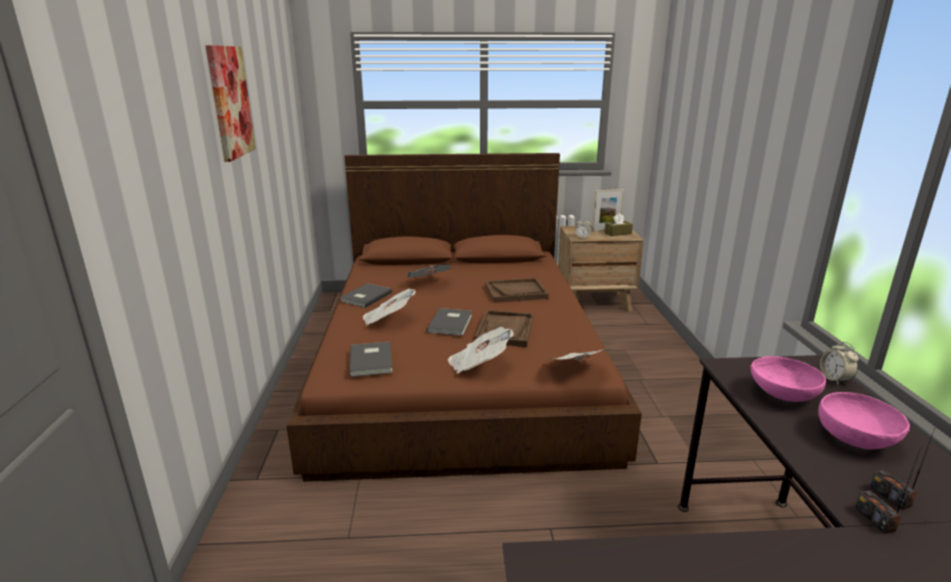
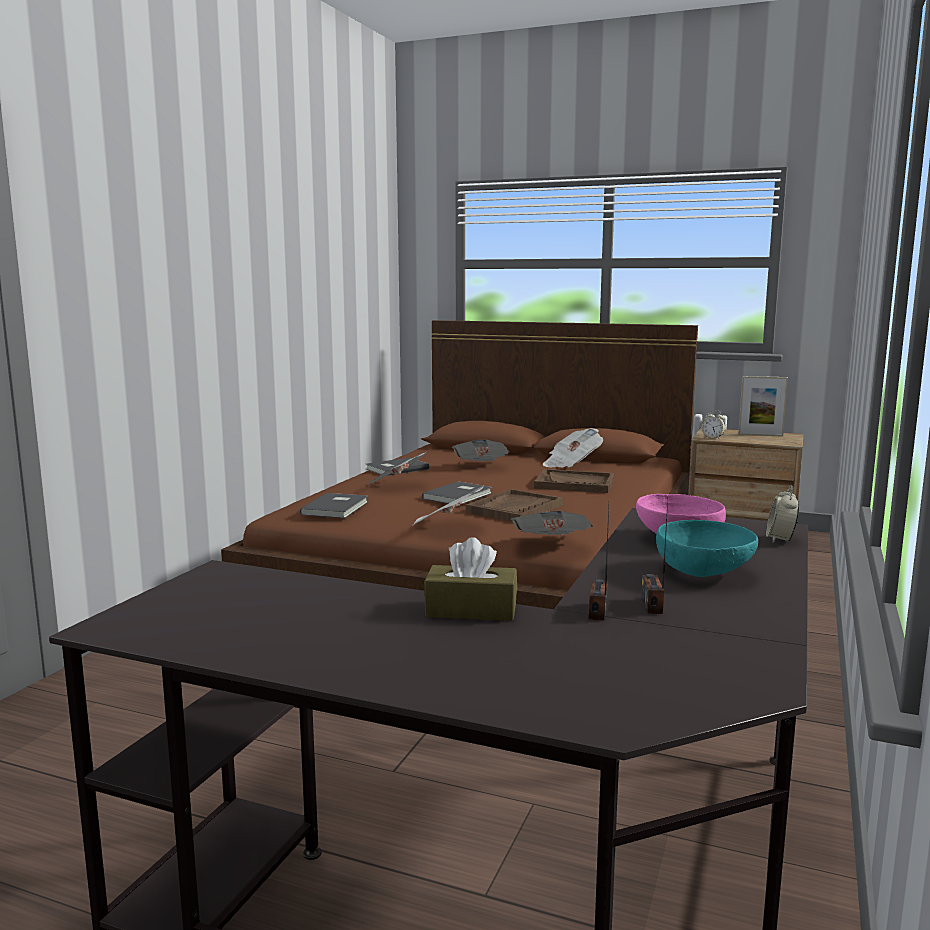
camera: 25 degrees right, 10 degrees down
(230, 102) = (260, 232): picture -> none
(489, 269) = (571, 464): none -> newspaper
(618, 233) = (773, 439): brown tissue box -> brown tissue box (471, 610)
(856, 438) = (705, 572): pink bowl -> turquoise bowl

